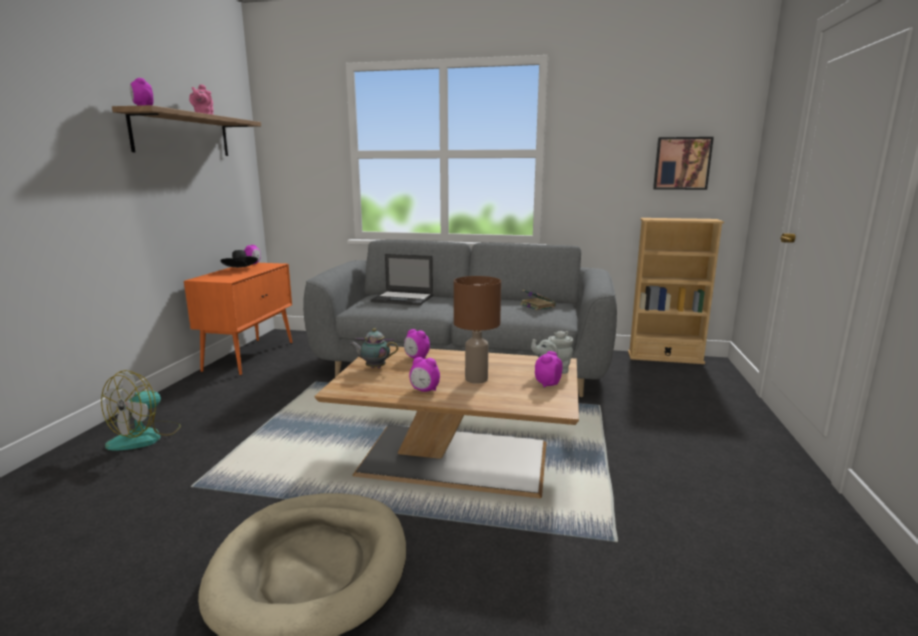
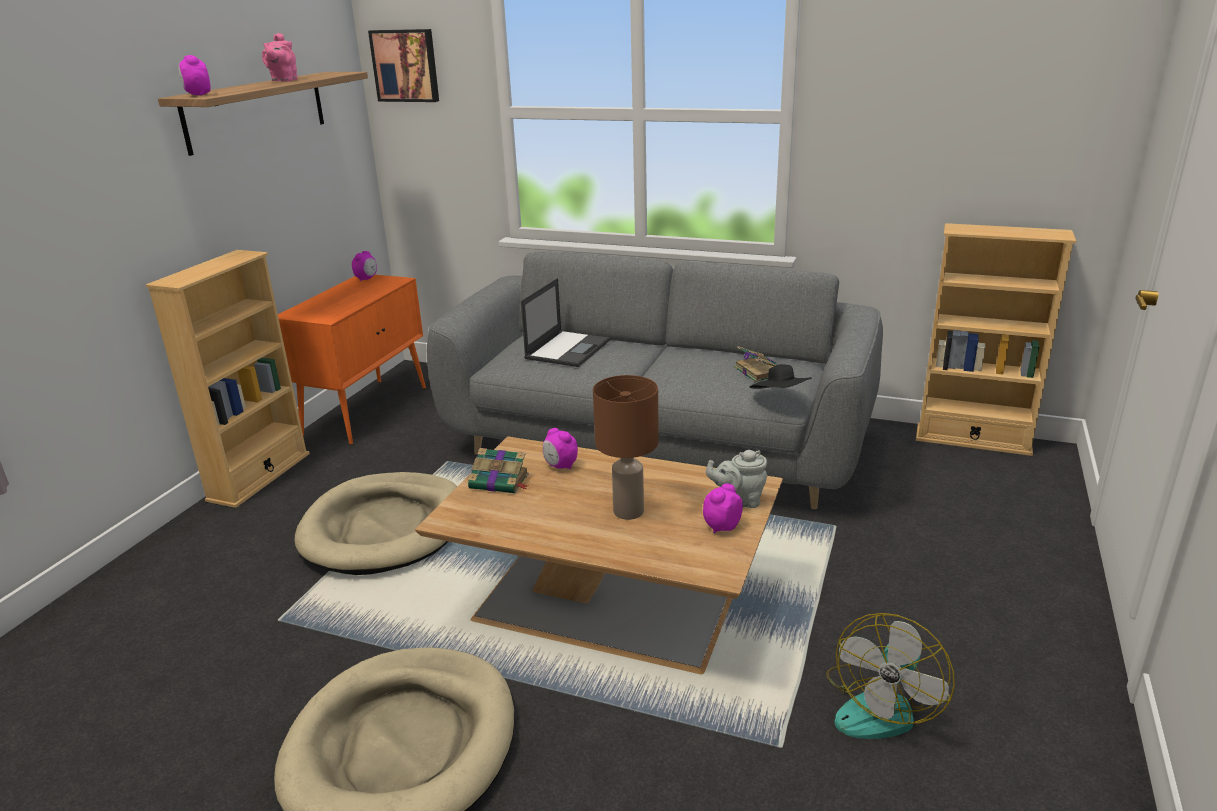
camera: 10 degrees right, 10 degrees up
(145, 436) = (229, 540): fan -> fan (881, 706)
(169, 396) = (259, 476): none -> beige bookcase
(241, 270) = (348, 293): black hat -> black hat (780, 398)
(273, 422) = (384, 528): none -> beige dog bed
(374, 367) = (500, 482): teapot -> book
(403, 299) = (568, 349): laptop -> laptop turned 90 degrees counterclockwise
(424, 390) = (554, 528): alarm clock -> none
(681, 163) = (1018, 138): picture -> picture (406, 65)

